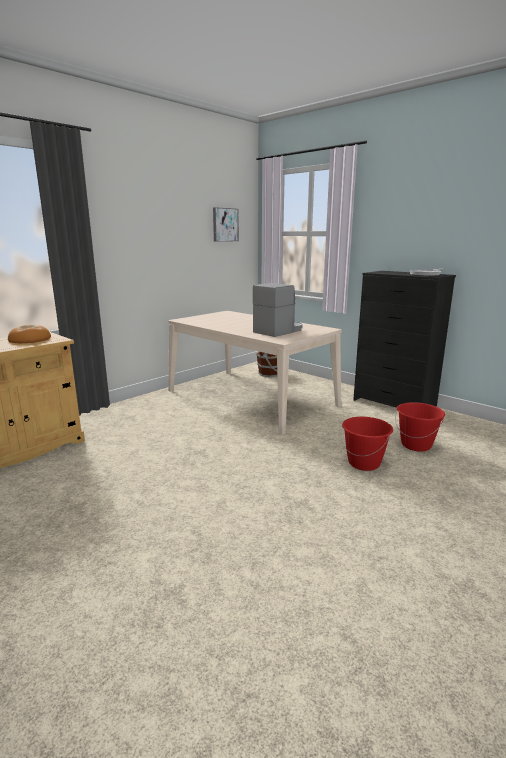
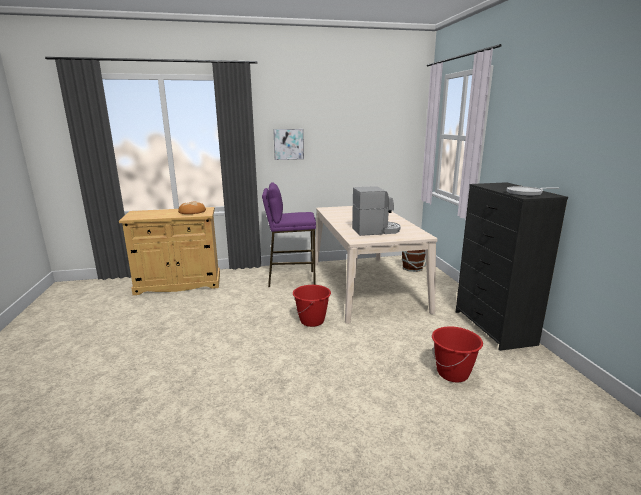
camera: 35 degrees right, 0 degrees up
(164, 410) = (291, 279): none -> purple stool
(225, 225) = (387, 128): picture -> picture (288, 144)
(364, 463) = (376, 371): red bucket -> red bucket (312, 321)

